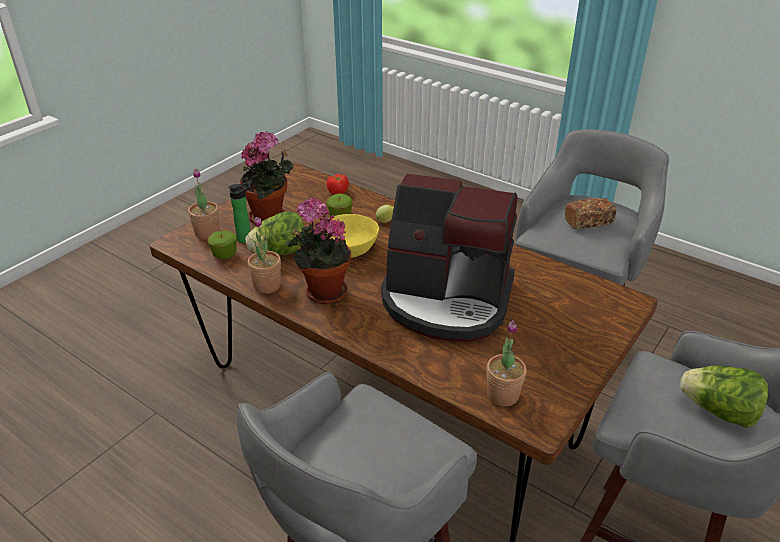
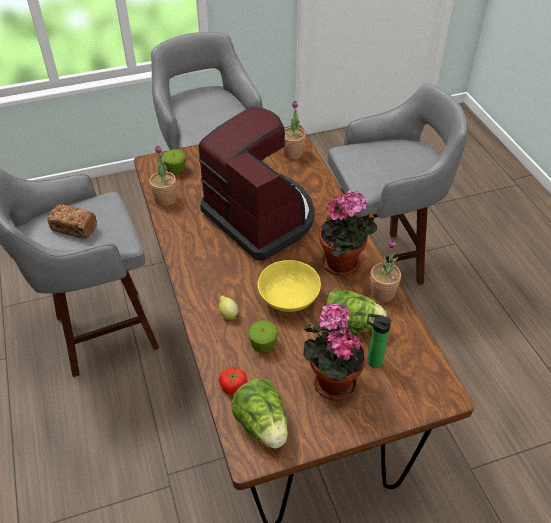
camera: 145 degrees left, 10 degrees up
(207, 233) = (408, 391): potted plant -> potted plant (165, 199)
(224, 254) = (402, 349): apple -> apple (175, 169)
(718, 411) = (201, 105): lettuce -> lettuce (262, 425)

